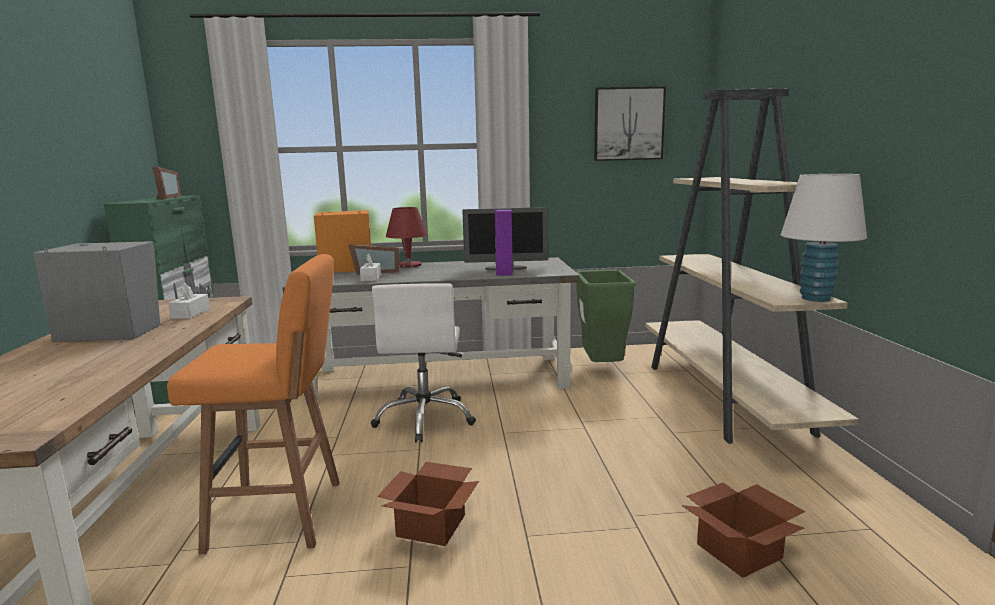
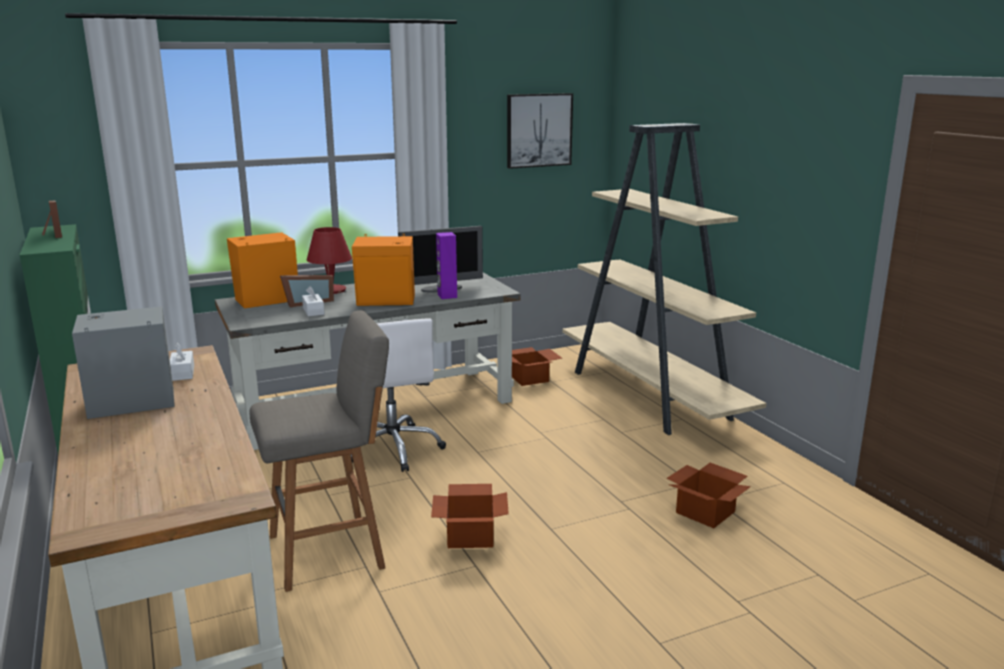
camera: 20 degrees left, 5 degrees up
(281, 515) = (331, 550): orange stool -> grey stool
(444, 274) = (387, 301): none -> orange speaker
(602, 368) = (530, 378): green trash can -> cardboard box
(816, 298) = (733, 310): white table lamp -> none

